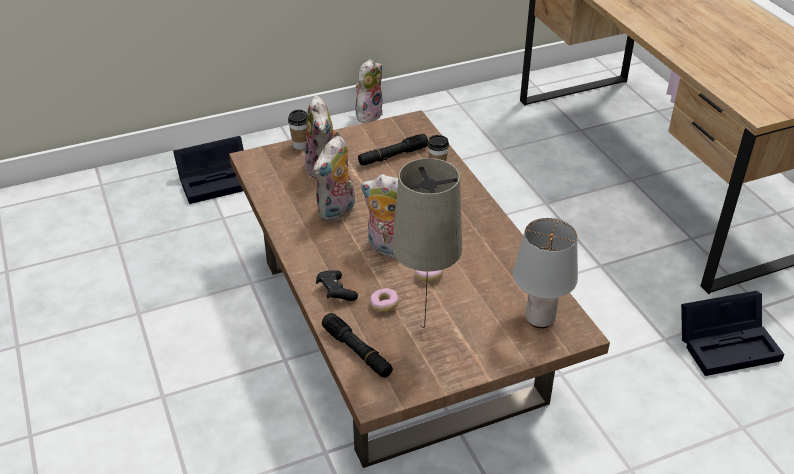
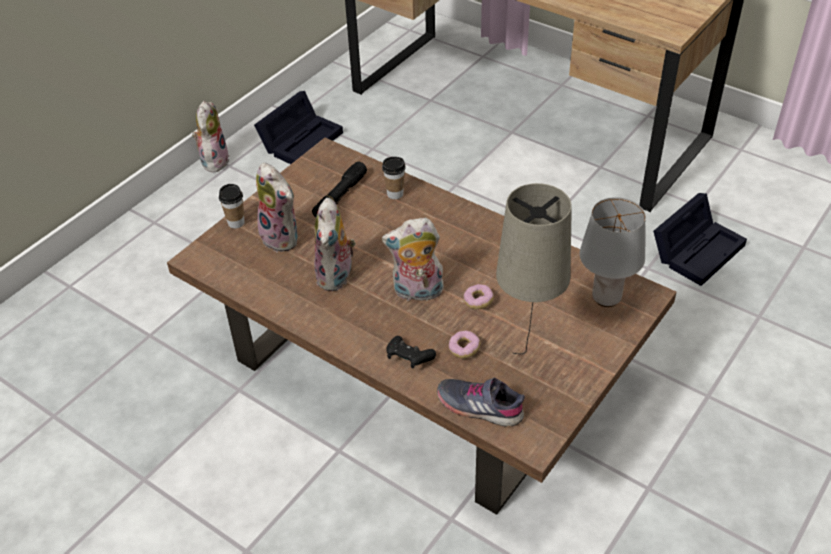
camera: 30 degrees left, 5 degrees up
(218, 180) = (110, 296): black storage box -> black storage box (301, 139)
(357, 351) = (480, 406): black flashlight -> grey shoe

